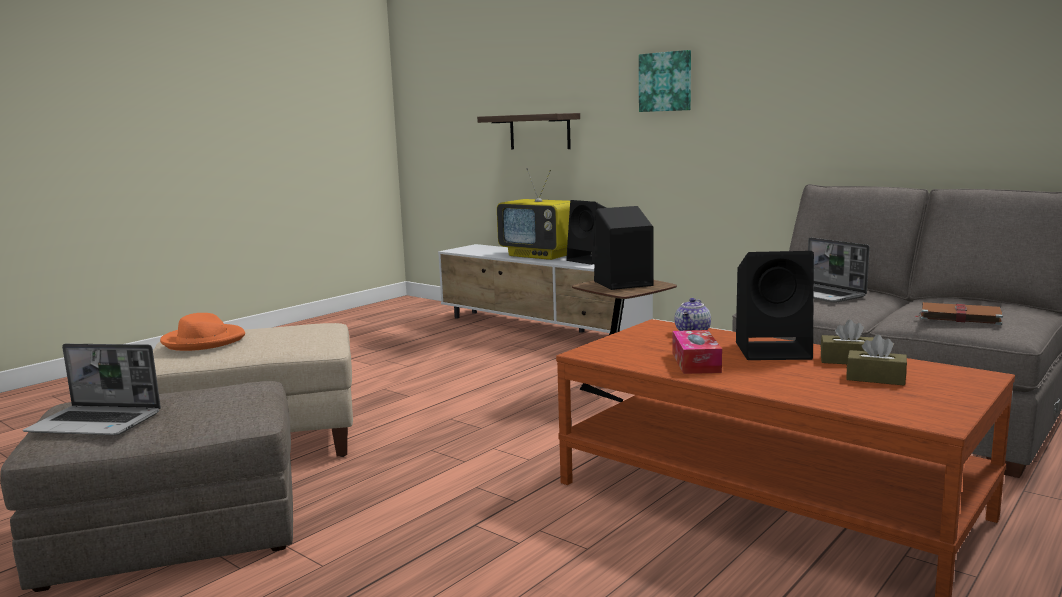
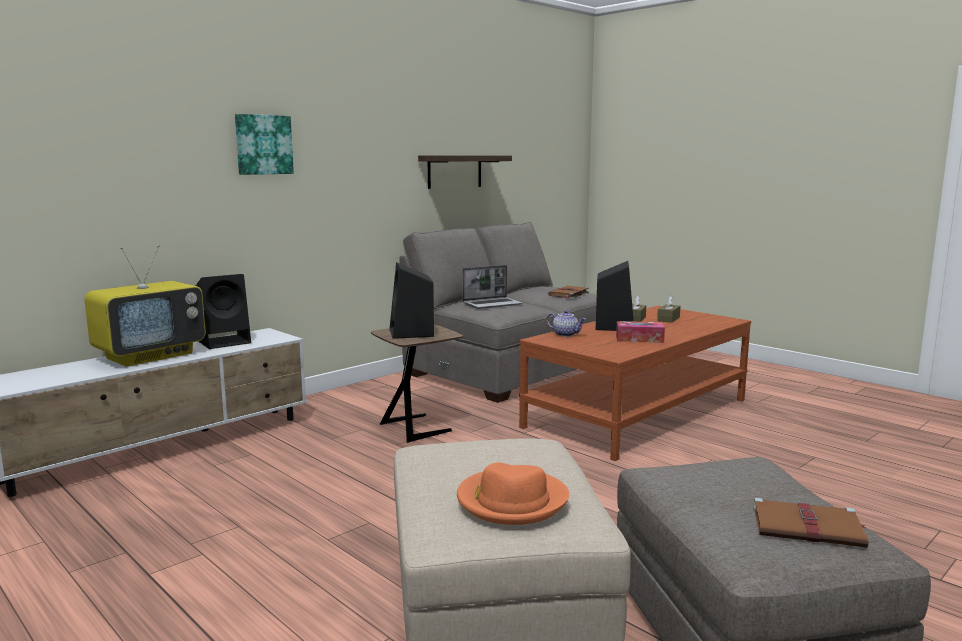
camera: 85 degrees left, 0 degrees up
(97, 423) = (809, 528): laptop -> brown book
(539, 131) = (87, 199): shelf -> shelf (454, 171)

